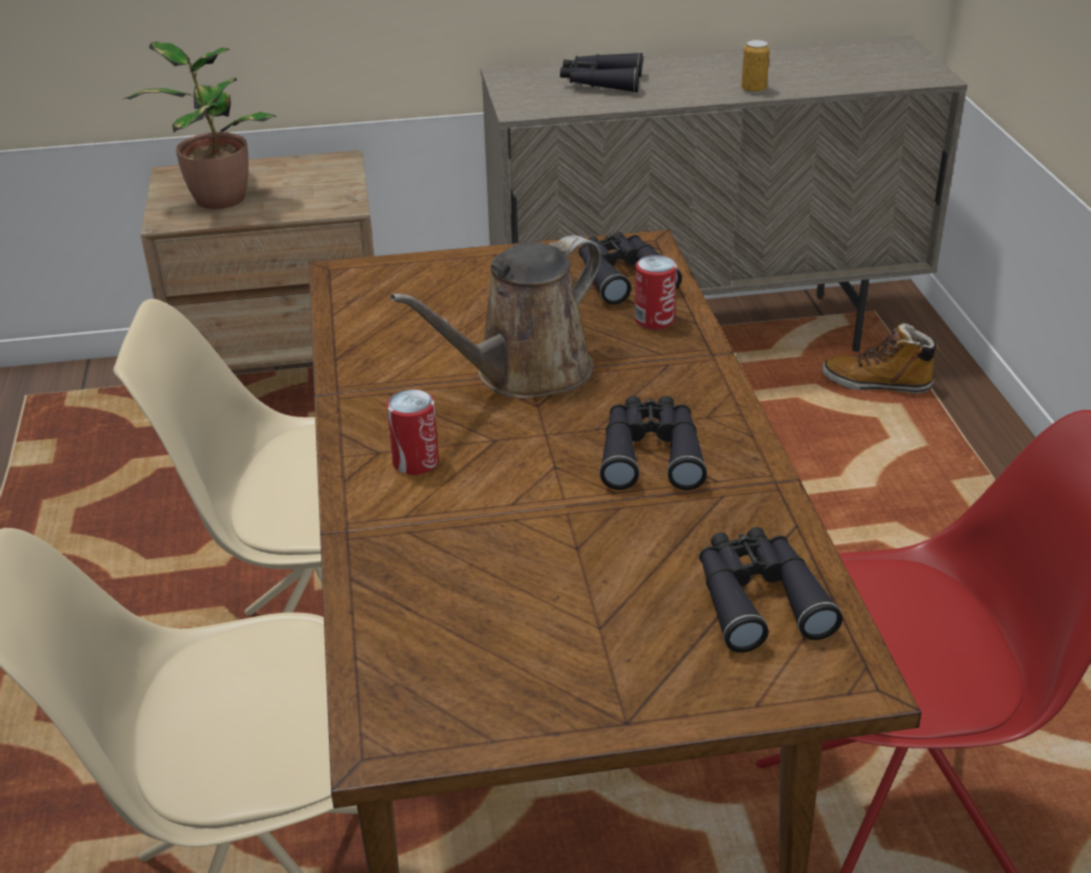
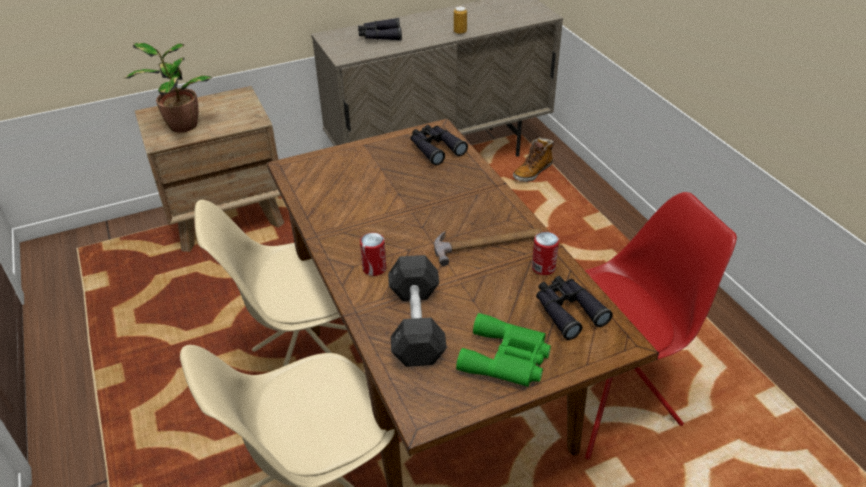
camera: 15 degrees left, 5 degrees up
(448, 571) = (416, 324): none -> grey dumbbell
(524, 374) = (408, 210): brown watering can -> none
(596, 665) = (507, 359): none -> green binoculars
(650, 453) = (488, 244): black binoculars -> hammer
(654, 320) = (460, 171): can -> can (543, 268)
(877, 384) = (532, 172): boot -> boot turned 45 degrees counterclockwise

